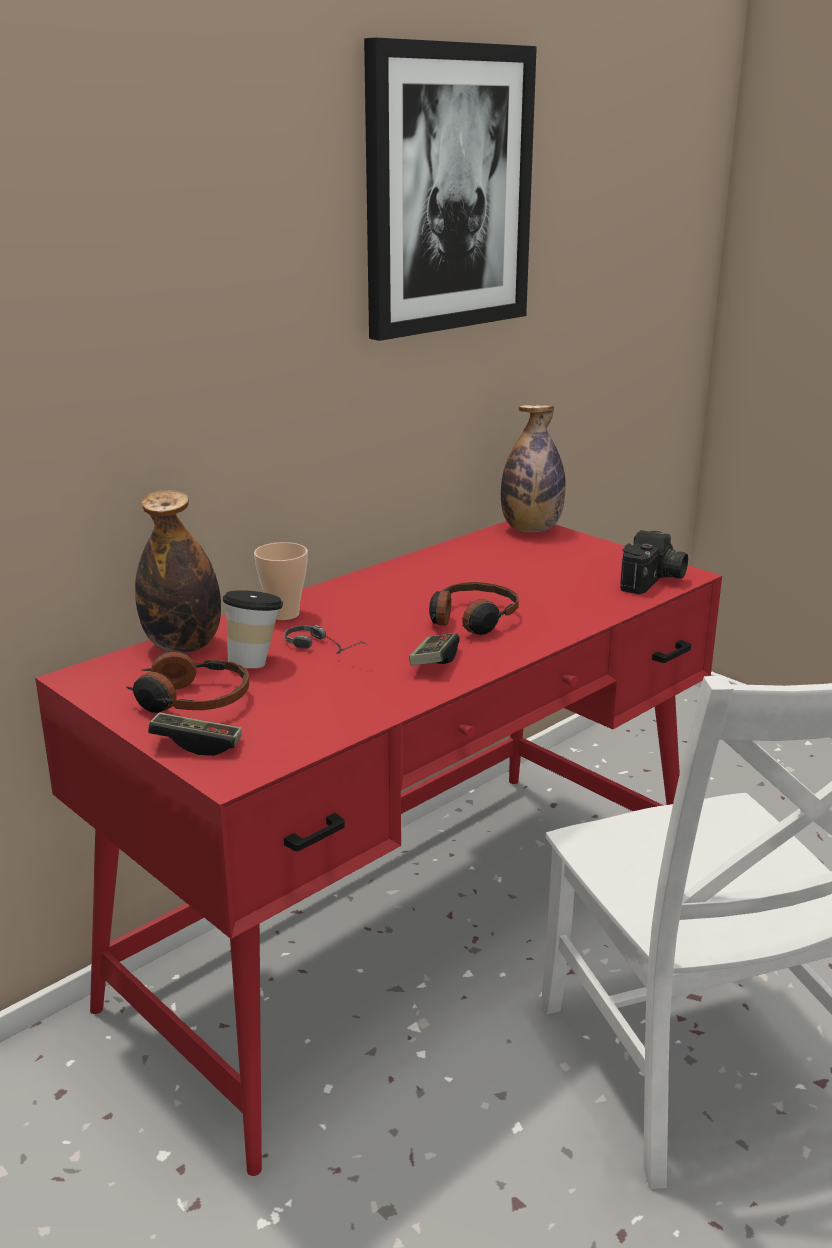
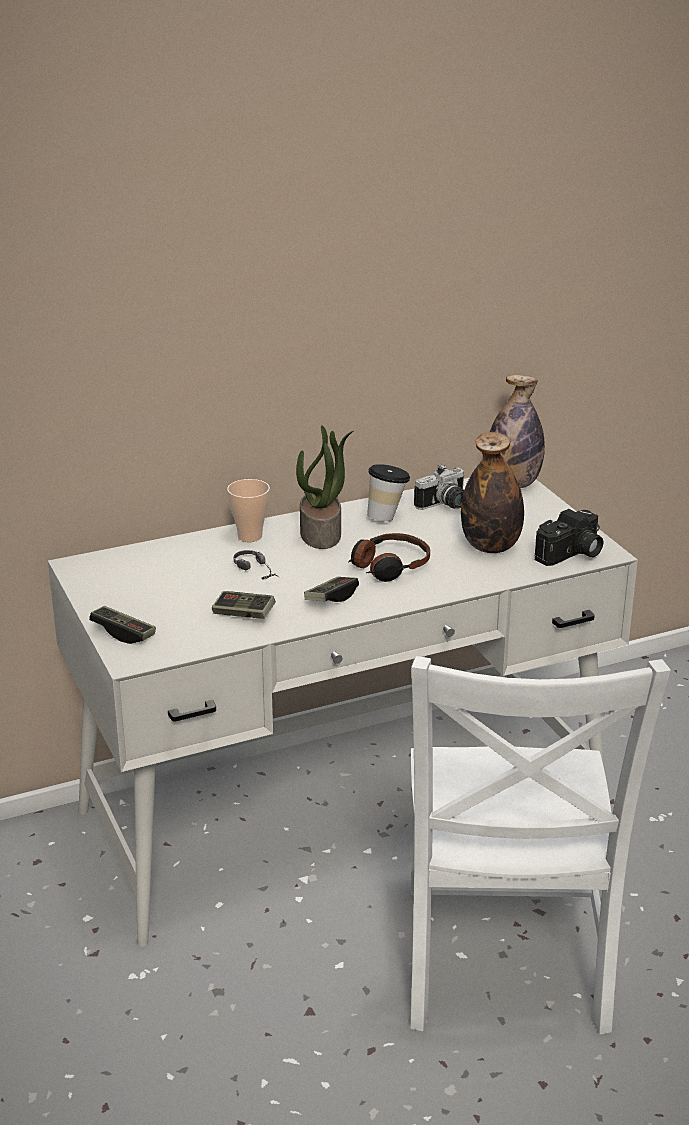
camera: 20 degrees right, 5 degrees up
(183, 646) = (160, 552): bottle -> bottle (491, 546)
(191, 700) = (139, 598): headphones -> none
(255, 662) = (202, 575): cup -> cup (387, 516)
(341, 696) = (243, 614): none -> game controller
(367, 600) = (321, 534): none -> potted plant
(415, 932) = (344, 810): red desk -> white desk
(447, 190) = (442, 195): picture -> none
(480, 556) = (445, 505): none -> camera

